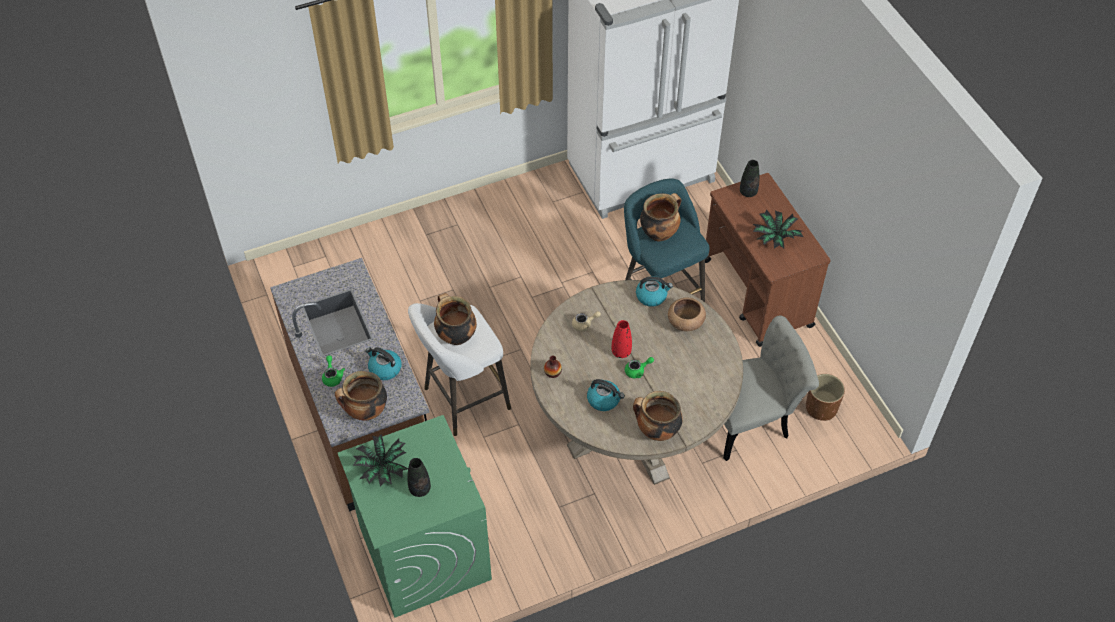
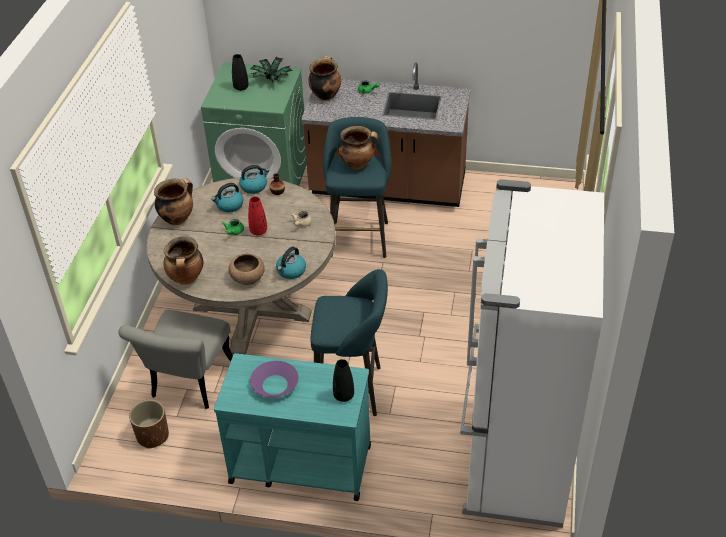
camera: 125 degrees right, 10 degrees down
(384, 369) = (351, 112): kettle -> kettle (254, 186)
(462, 400) = (359, 236): white stool -> turquoise stool
(659, 233) = (353, 312): cooking pot -> cooking pot (187, 279)
(757, 294) = (299, 463): brown cart -> turquoise cart
(775, 237) = (274, 384): potted plant -> purple bowl

